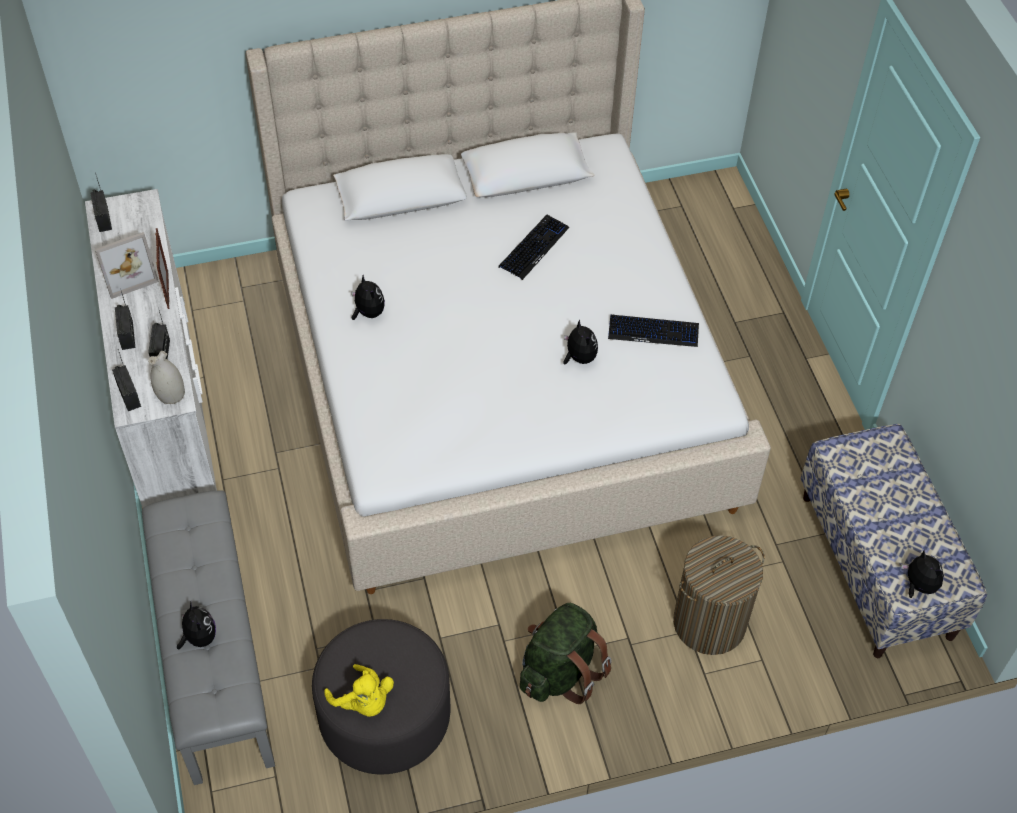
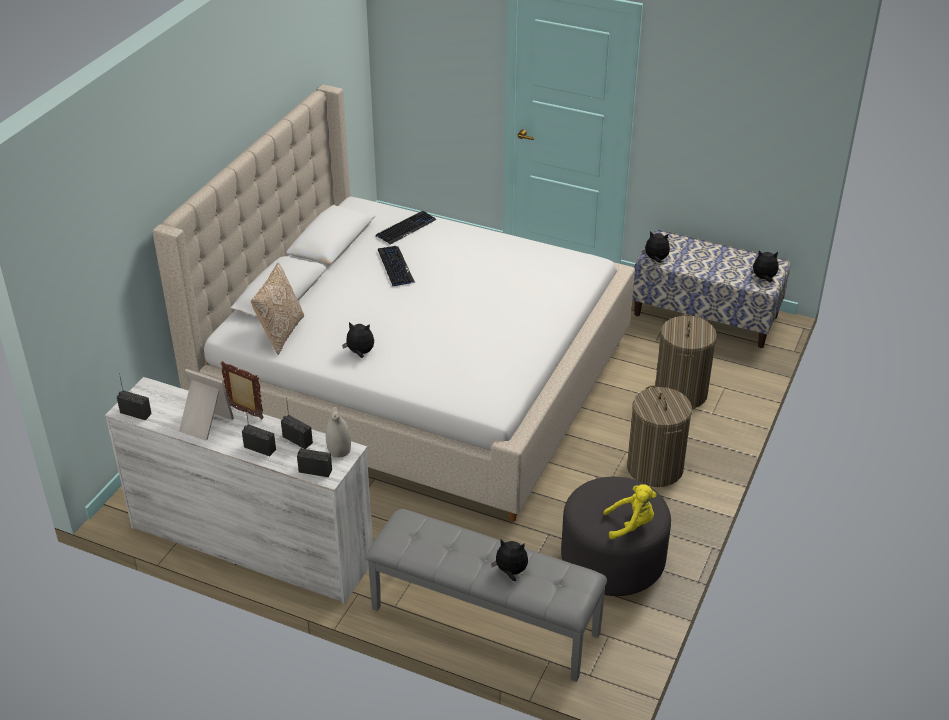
camera: 50 degrees left, 15 degrees down
(127, 274) = (203, 424): picture frame -> picture frame turned 75 degrees counterclockwise
(341, 234) = (280, 333): none -> pillow
(560, 671) = (655, 468): green backpack -> laundry basket
(579, 358) = (500, 292): plush toy -> plush toy (656, 259)
(653, 331) = (514, 257): keyboard -> keyboard (406, 228)

